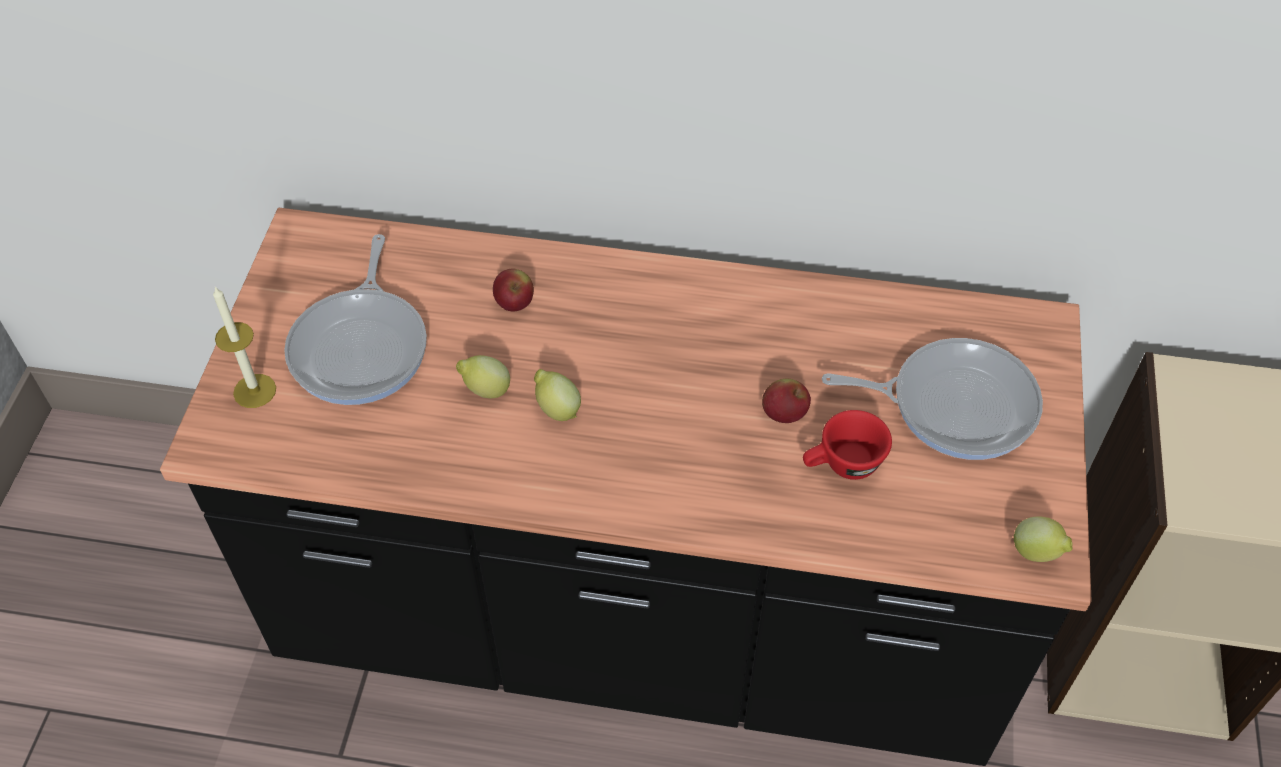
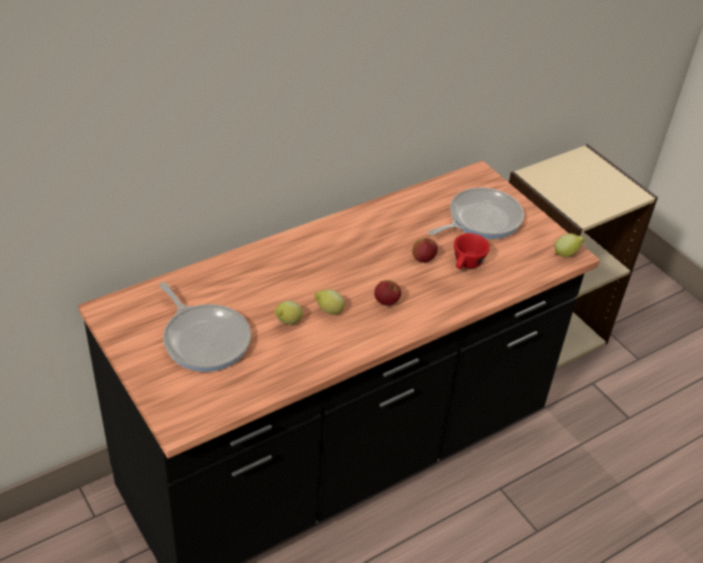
camera: 45 degrees left, 10 degrees down
(254, 391) = (173, 388): candle -> none
(514, 304) = (257, 281): apple -> apple (386, 302)

